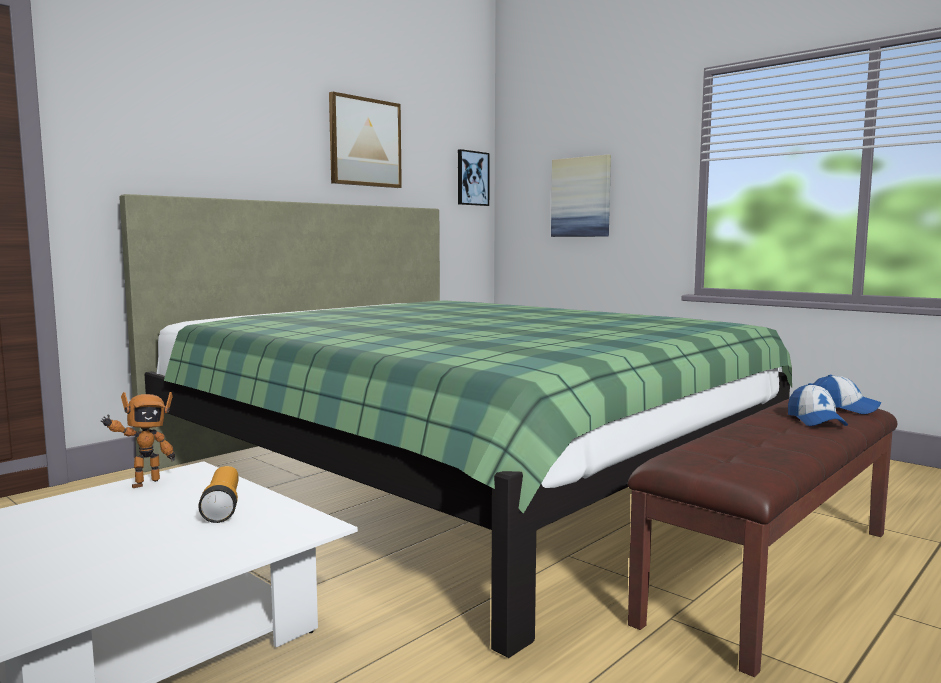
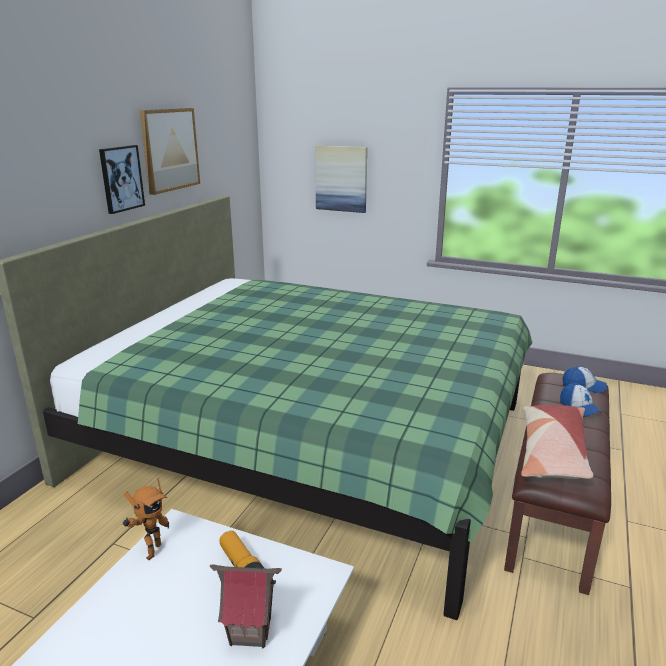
camera: 20 degrees left, 15 degrees up
(169, 550) = (250, 631): none -> toy house
(472, 178) = (245, 158): picture -> picture (121, 178)
(723, 445) = (552, 452): none -> pillow

